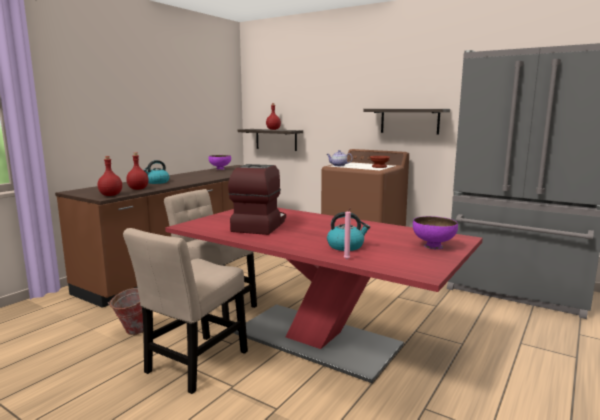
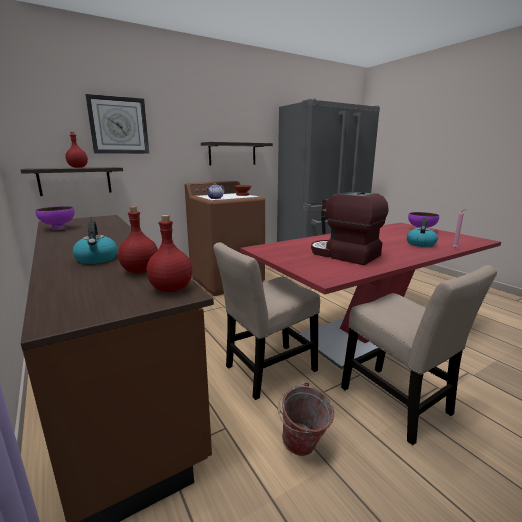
camera: 65 degrees left, 5 degrees up
(307, 96) = (119, 125): none -> wall clock

